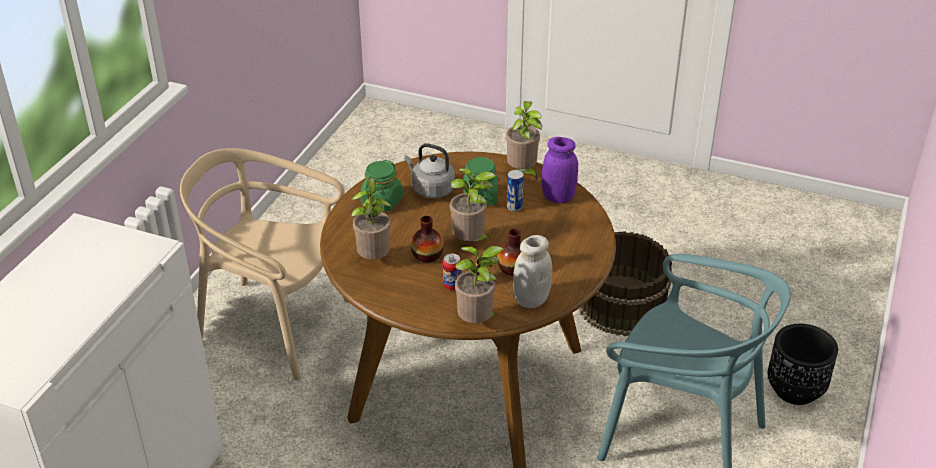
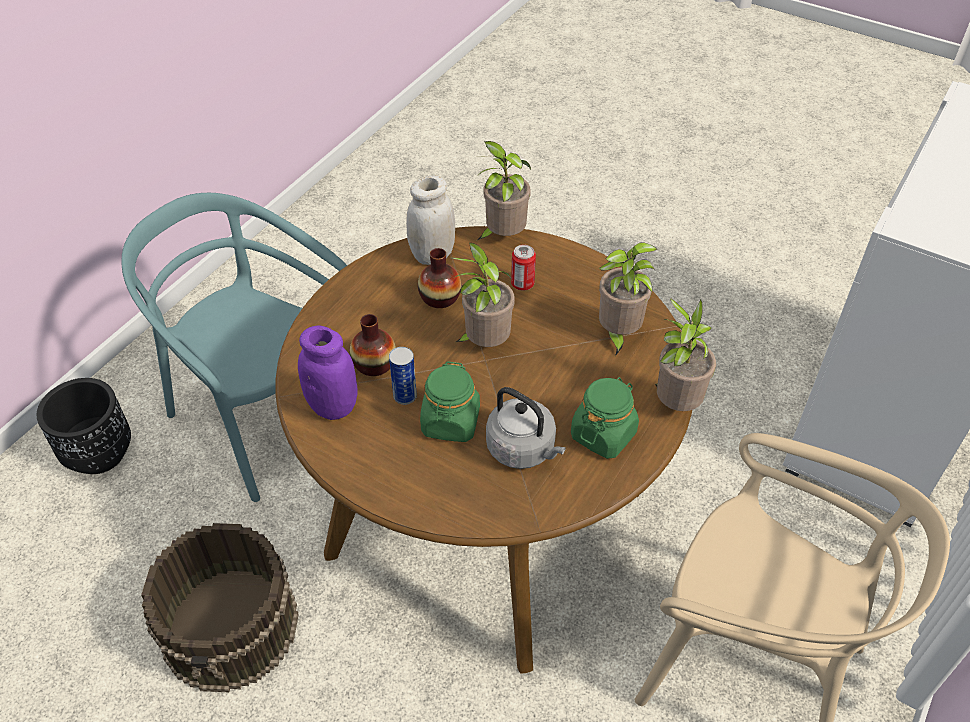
camera: 170 degrees left, 10 degrees up
(427, 255) = (547, 331): vase -> vase (374, 364)
(523, 172) = (367, 466): potted plant -> potted plant (675, 403)

